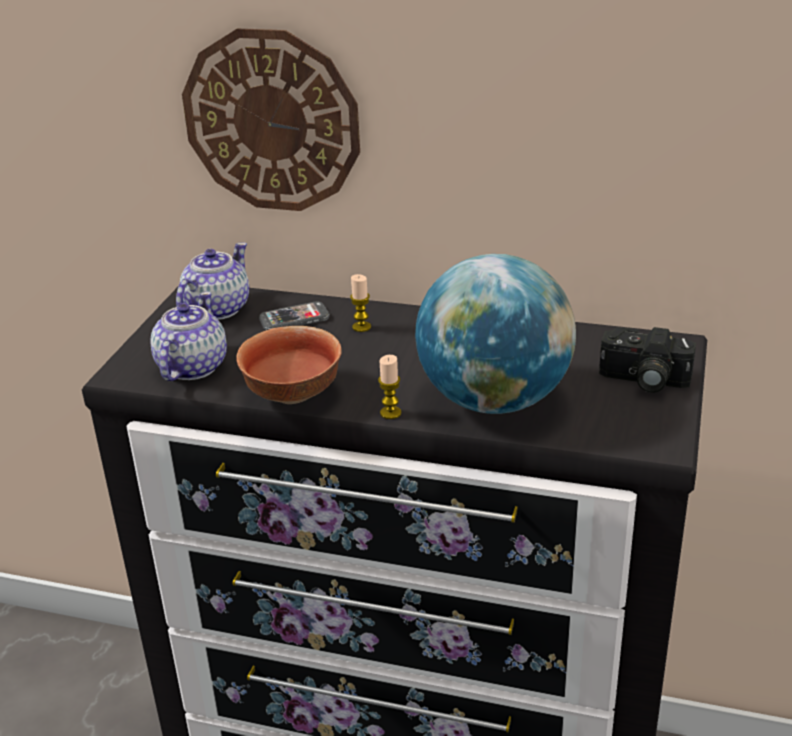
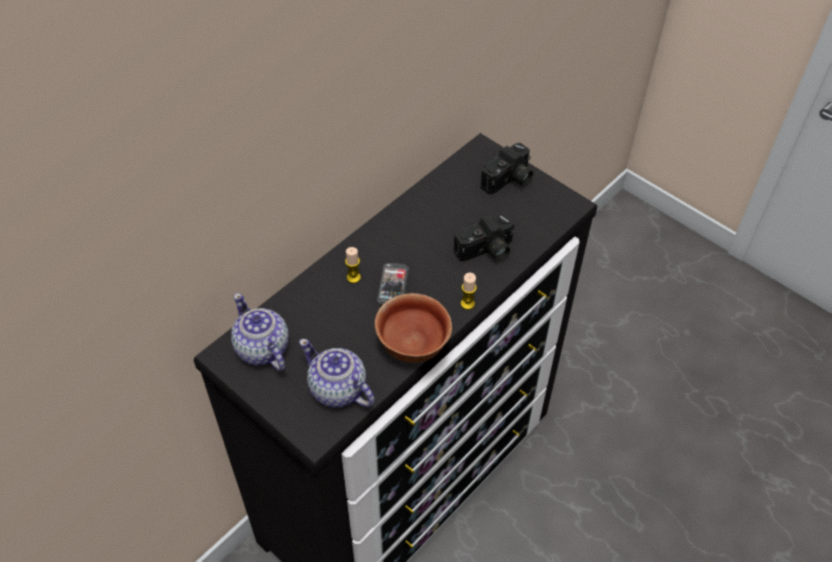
camera: 65 degrees left, 20 degrees up
(272, 121) = (235, 200): wall clock -> none
(294, 319) = (313, 309): phone -> phone (393, 285)
(494, 400) = (486, 251): globe -> camera

